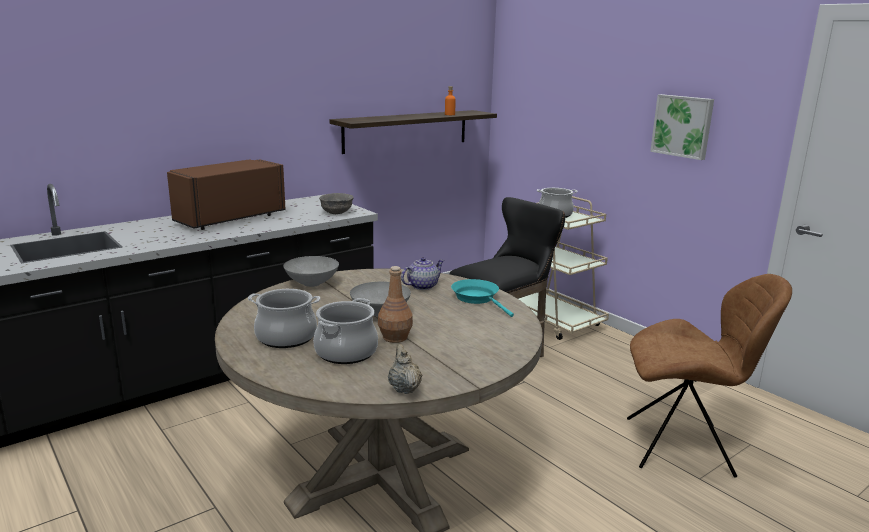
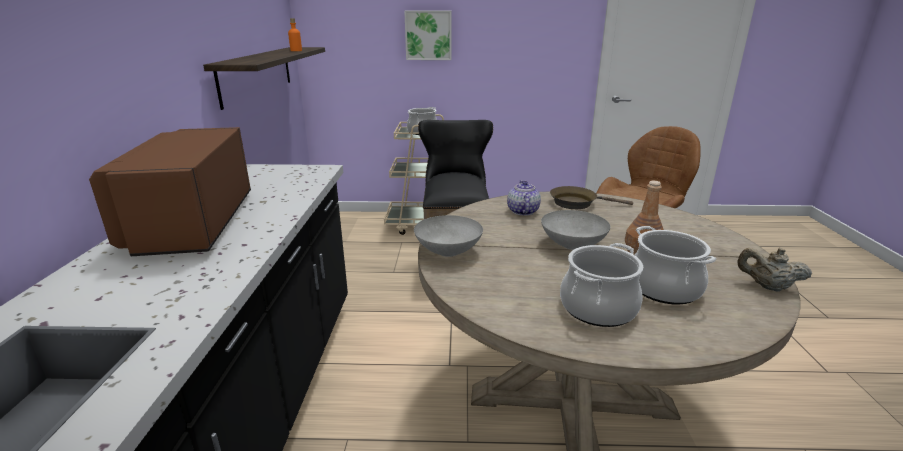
camera: 50 degrees left, 5 degrees up
(337, 212) = (303, 175): grey bowl -> none
(477, 298) = (577, 203): turquoise frying pan -> brown frying pan
(682, 126) = (516, 38): picture -> picture (428, 35)

